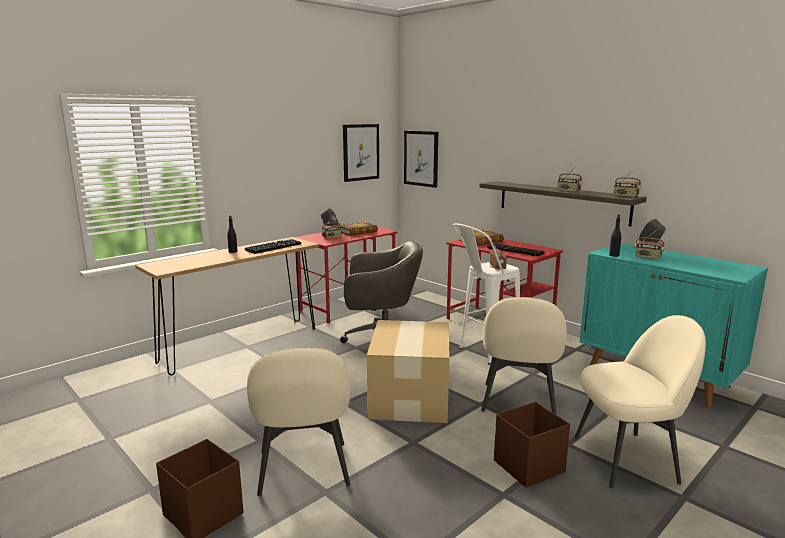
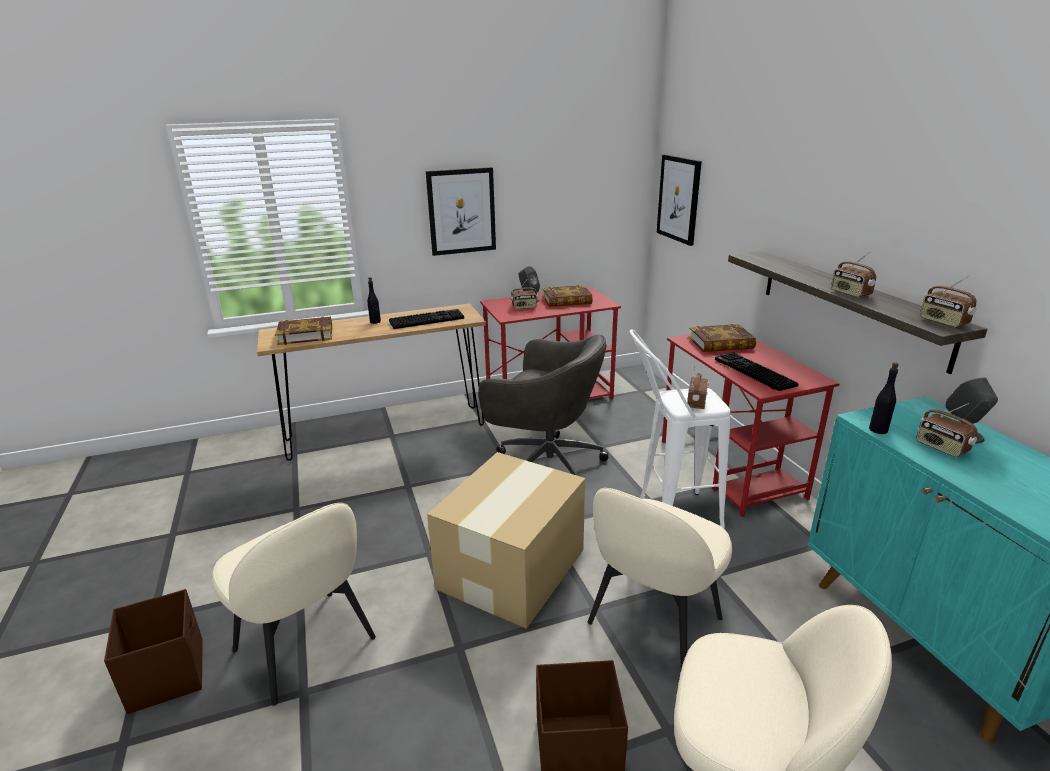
camera: 25 degrees right, 10 degrees up
(184, 263) = (305, 335): none -> book
(303, 470) = (307, 646): beige chair -> beige chair turned 60 degrees counterclockwise
(360, 152) = (590, 186): picture -> picture (461, 211)

